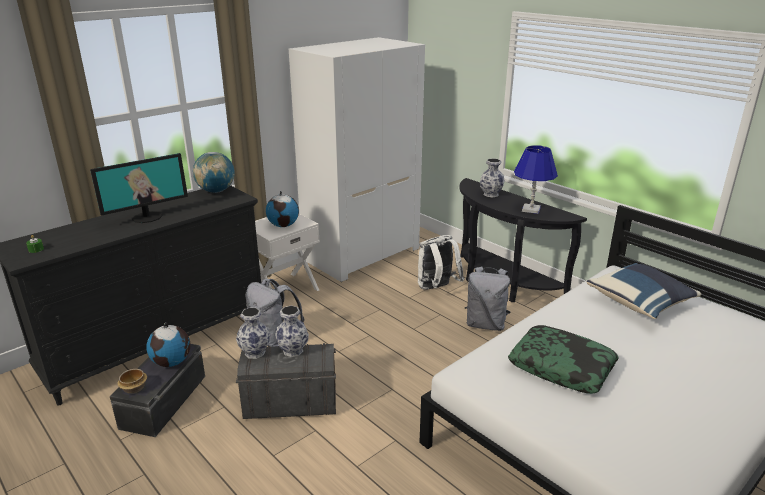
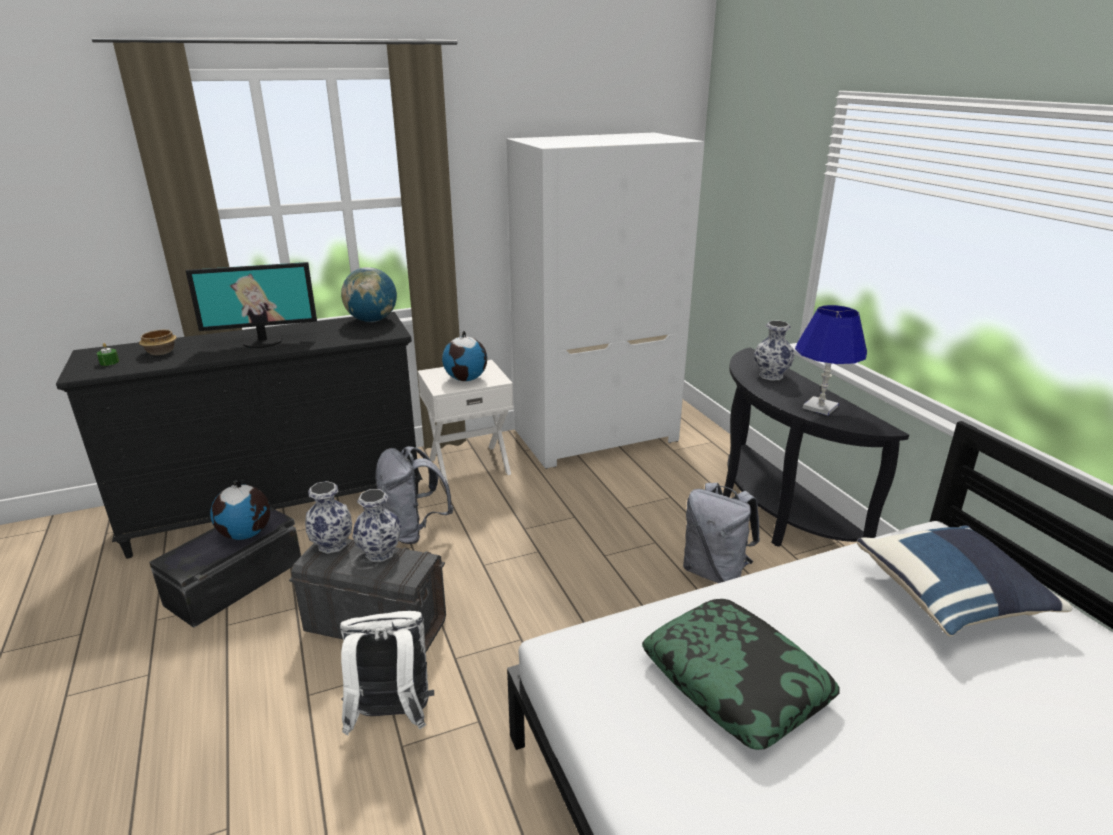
camera: 20 degrees right, 0 degrees up
(134, 389) = (181, 559): bowl -> bowl (160, 352)
(437, 288) = (672, 502): white backpack -> white backpack (391, 716)

